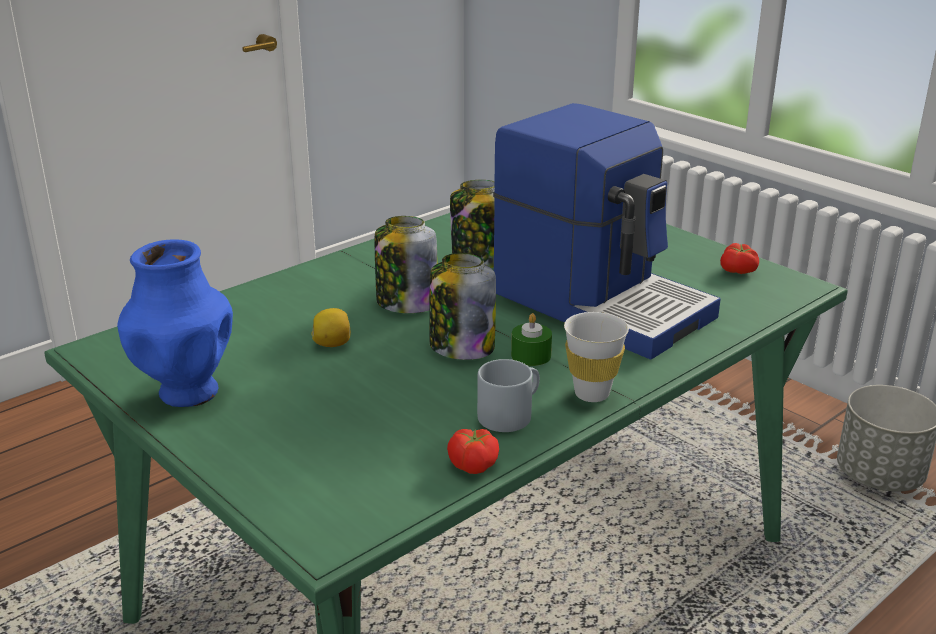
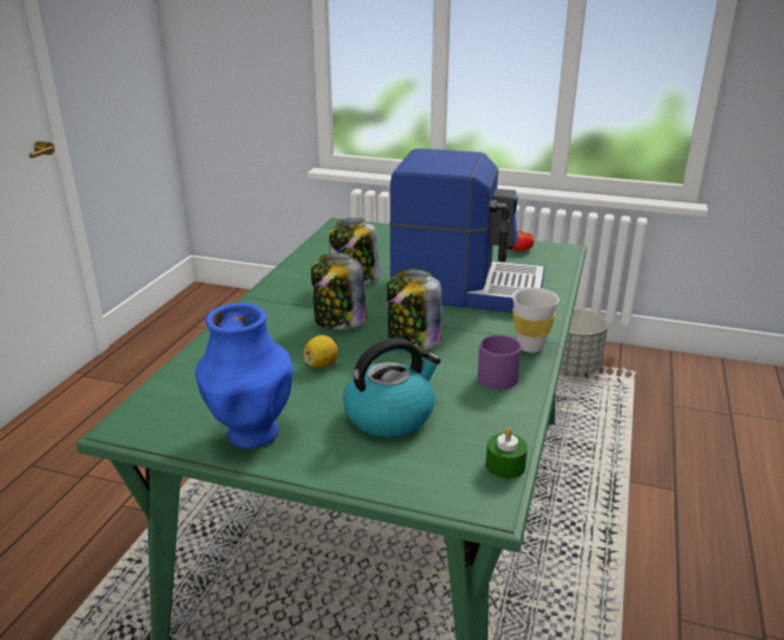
camera: 30 degrees left, 0 degrees up
(338, 418) = (390, 415): none -> kettle
(474, 464) = (517, 415): tomato -> none
(510, 413) = (498, 374): grey mug -> purple mug
(531, 355) = (465, 333): green candle -> green candle (505, 466)

